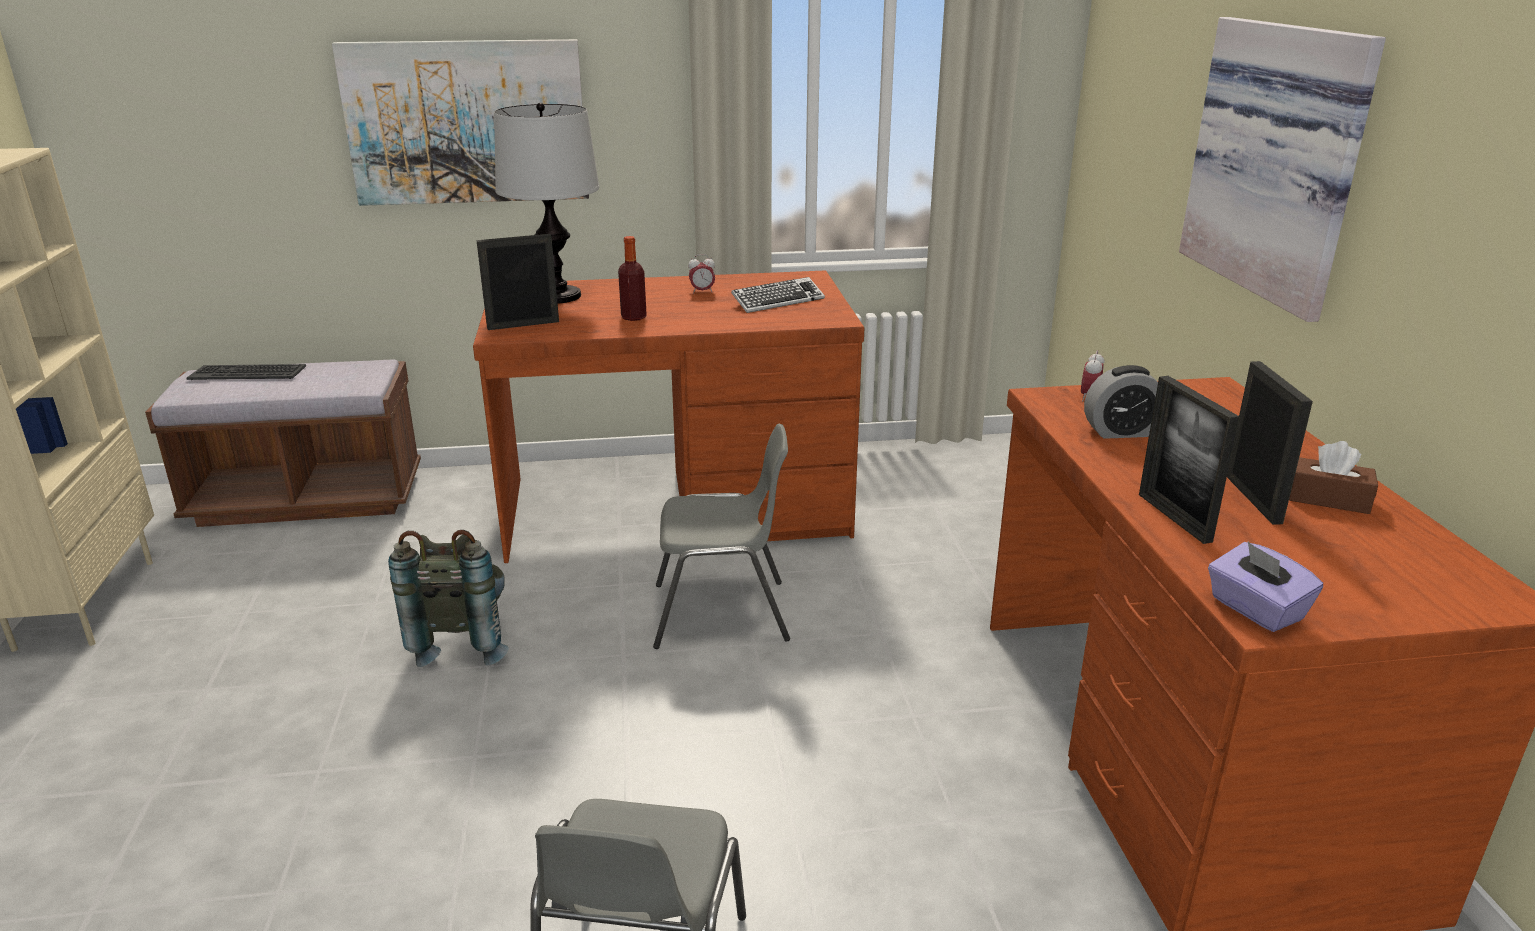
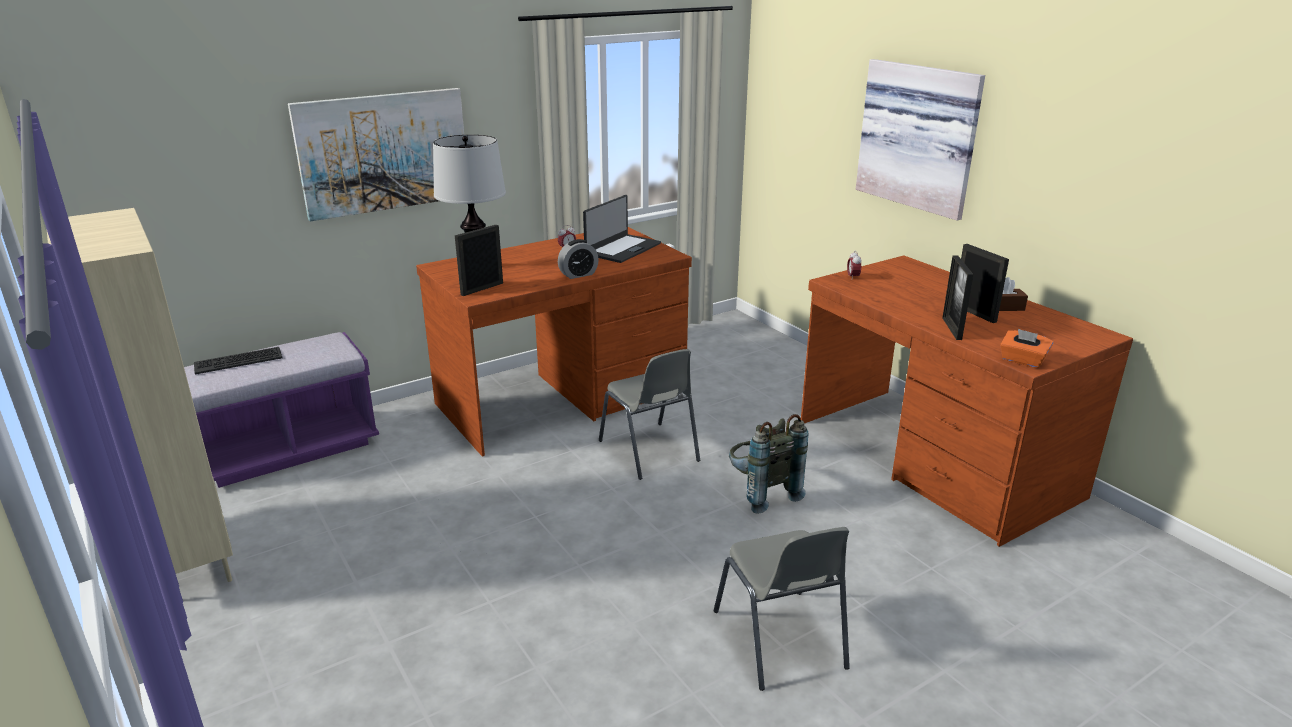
camera: 25 degrees left, 0 degrees up
(307, 500) = (288, 450): brown bench -> purple bench
(463, 640) = (503, 507): grey backpack -> grey backpack (761, 493)
(633, 317) = (547, 272): bottle -> none
(723, 614) = (649, 451): grey chair -> grey chair turned 90 degrees clockwise
(778, 301) = (622, 249): keyboard -> laptop
(1121, 432) = (886, 292): alarm clock -> alarm clock (578, 274)
(1174, 517) = (951, 328): picture frame -> picture frame turned 45 degrees clockwise
(1255, 610) = (1022, 361): purple tissue box -> orange tissue box

